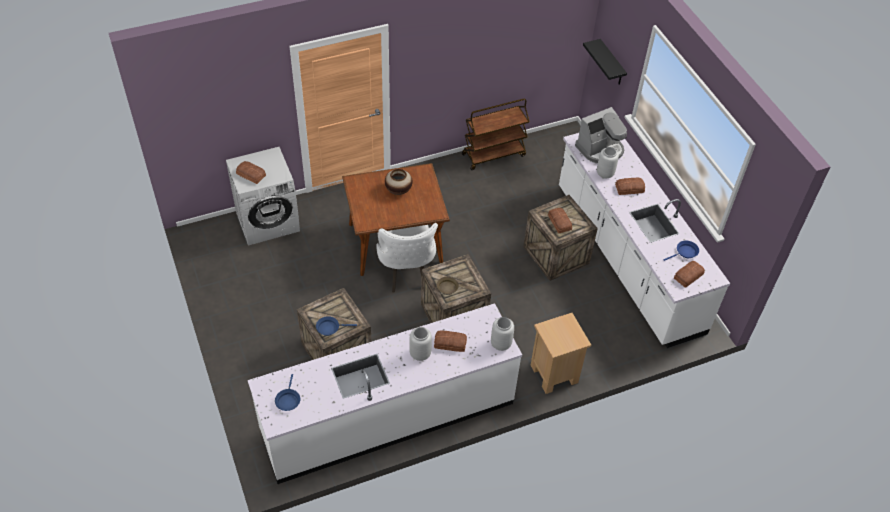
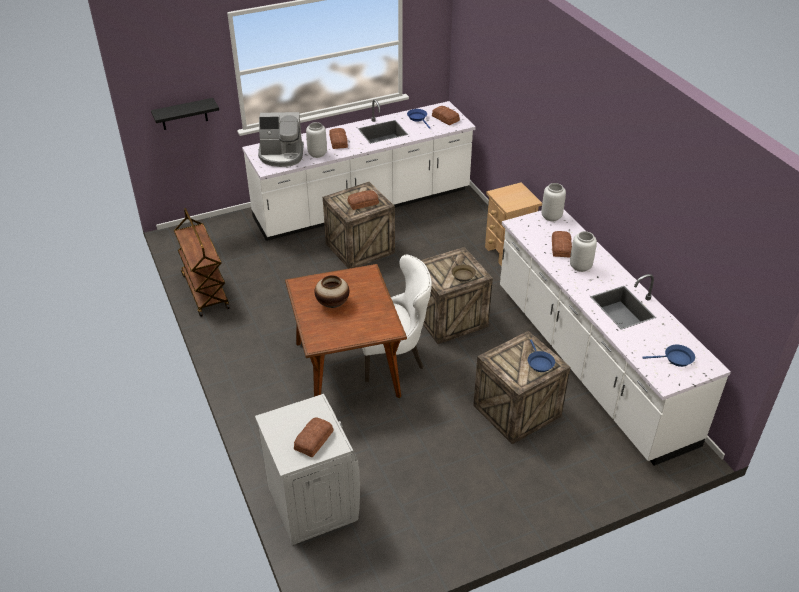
camera: 90 degrees left, 10 degrees down
(600, 149) = (281, 155): coffee machine -> coffee machine turned 120 degrees clockwise

